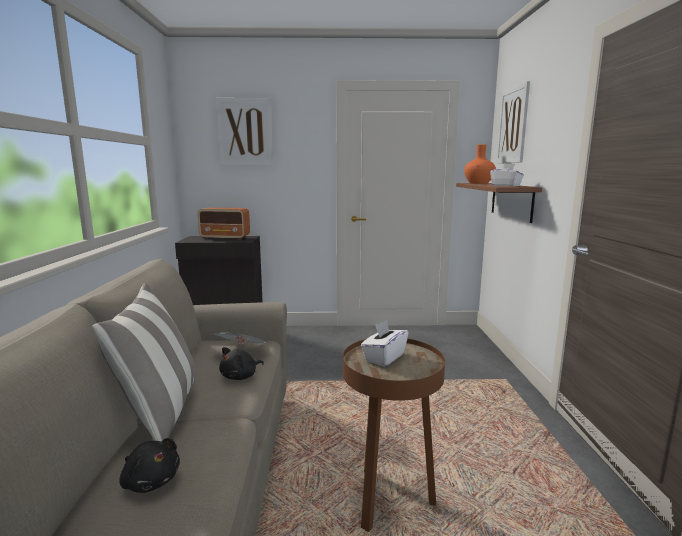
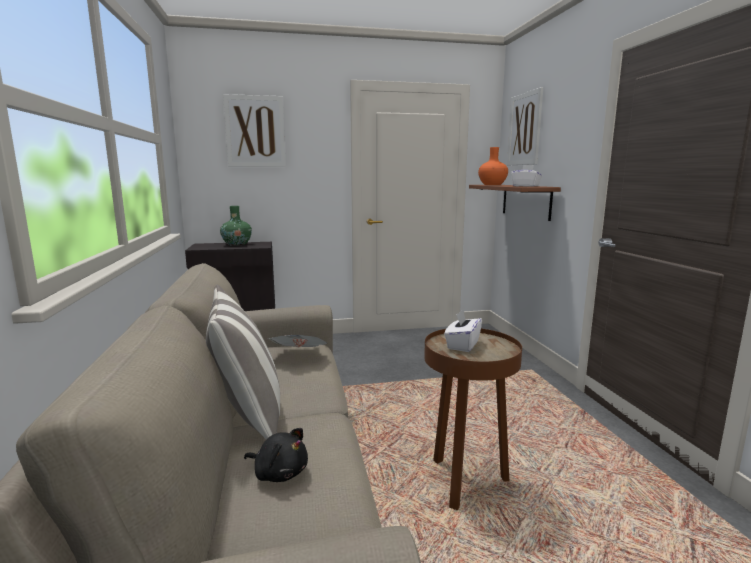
camera: 10 degrees left, 0 degrees up
(225, 237) = (237, 244): radio -> green vase
(241, 376) = (311, 377): black plush toy -> none

